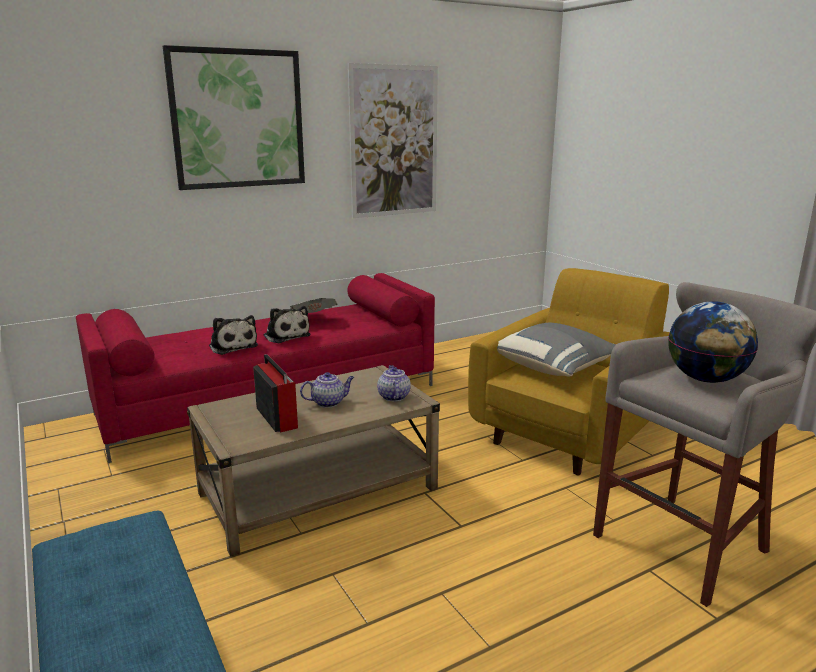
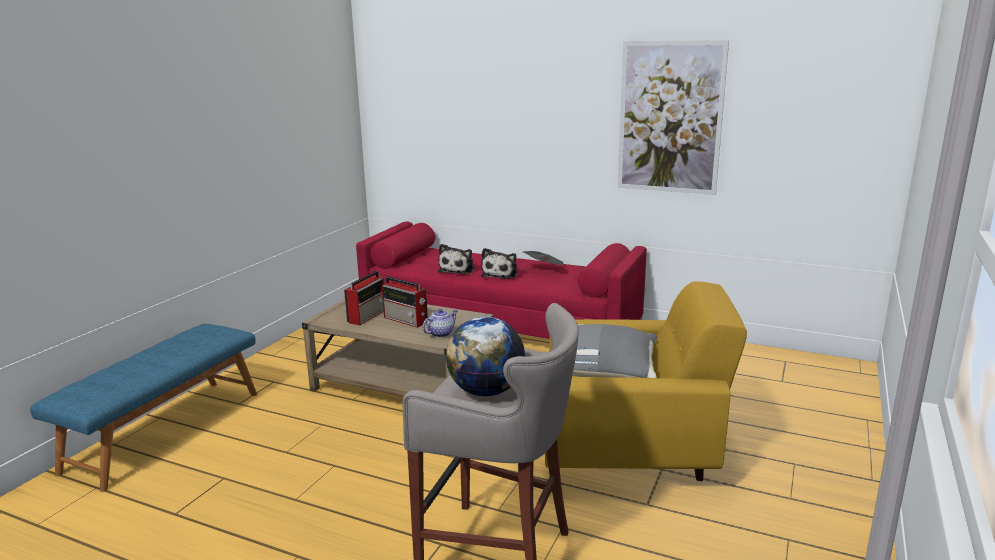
camera: 55 degrees right, 0 degrees up
(238, 119) = (521, 91): picture -> none
(329, 402) = (406, 320): teapot -> radio

